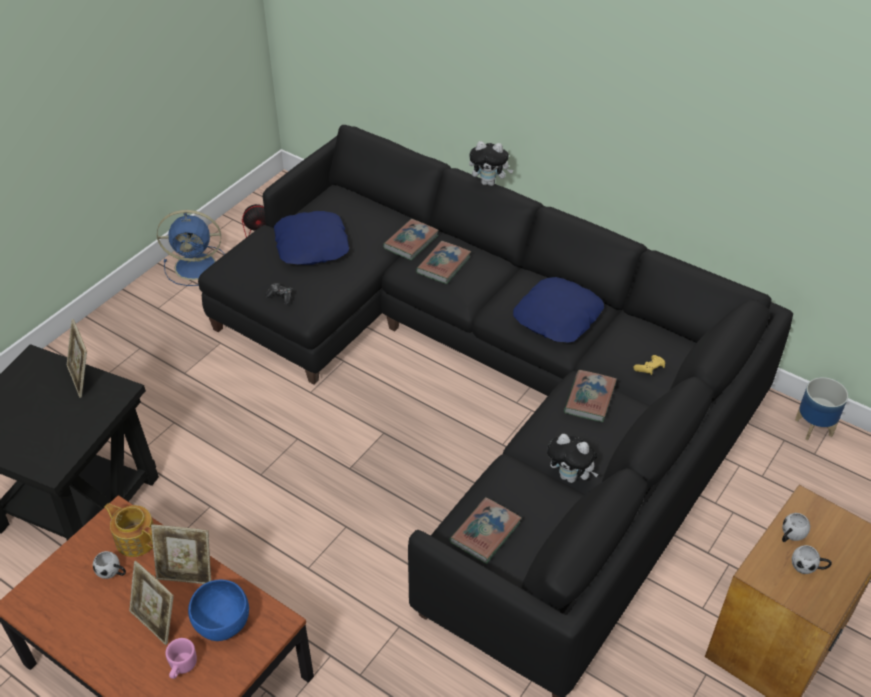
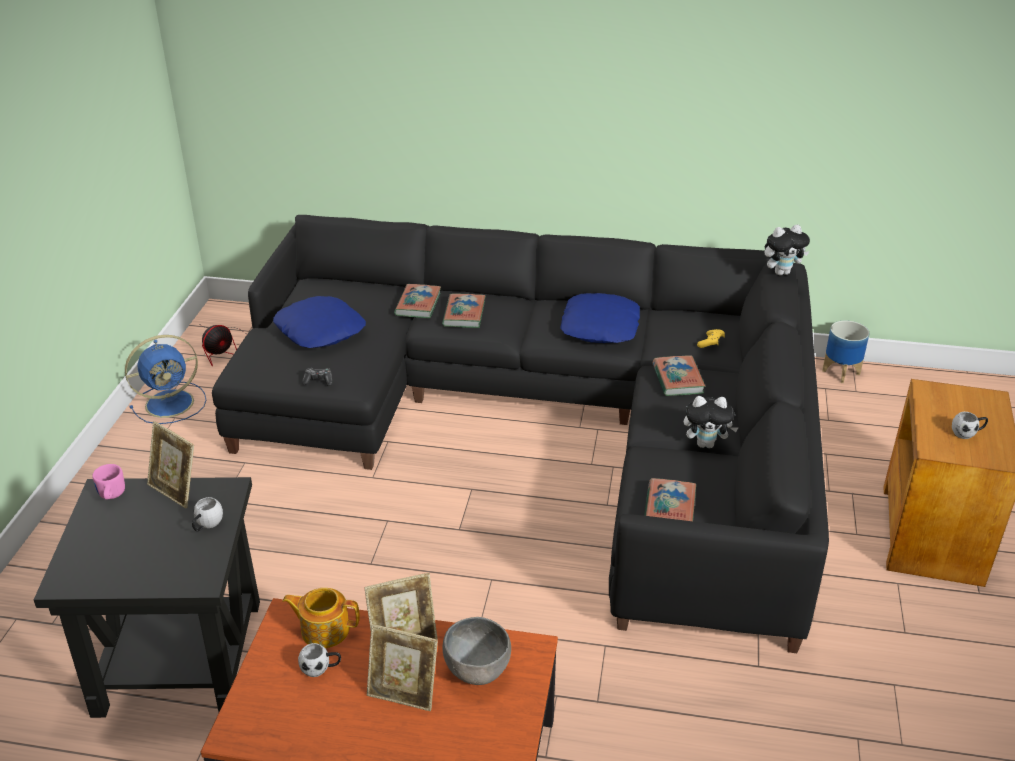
camera: 25 degrees left, 10 degrees down
(181, 667) = (462, 724): pink mug -> pink mug (111, 496)
(223, 625) = (477, 671): blue bowl -> grey bowl
(489, 182) = (479, 227): plush toy -> plush toy (781, 272)
(790, 536) = (936, 416): white mug -> white mug (206, 525)

